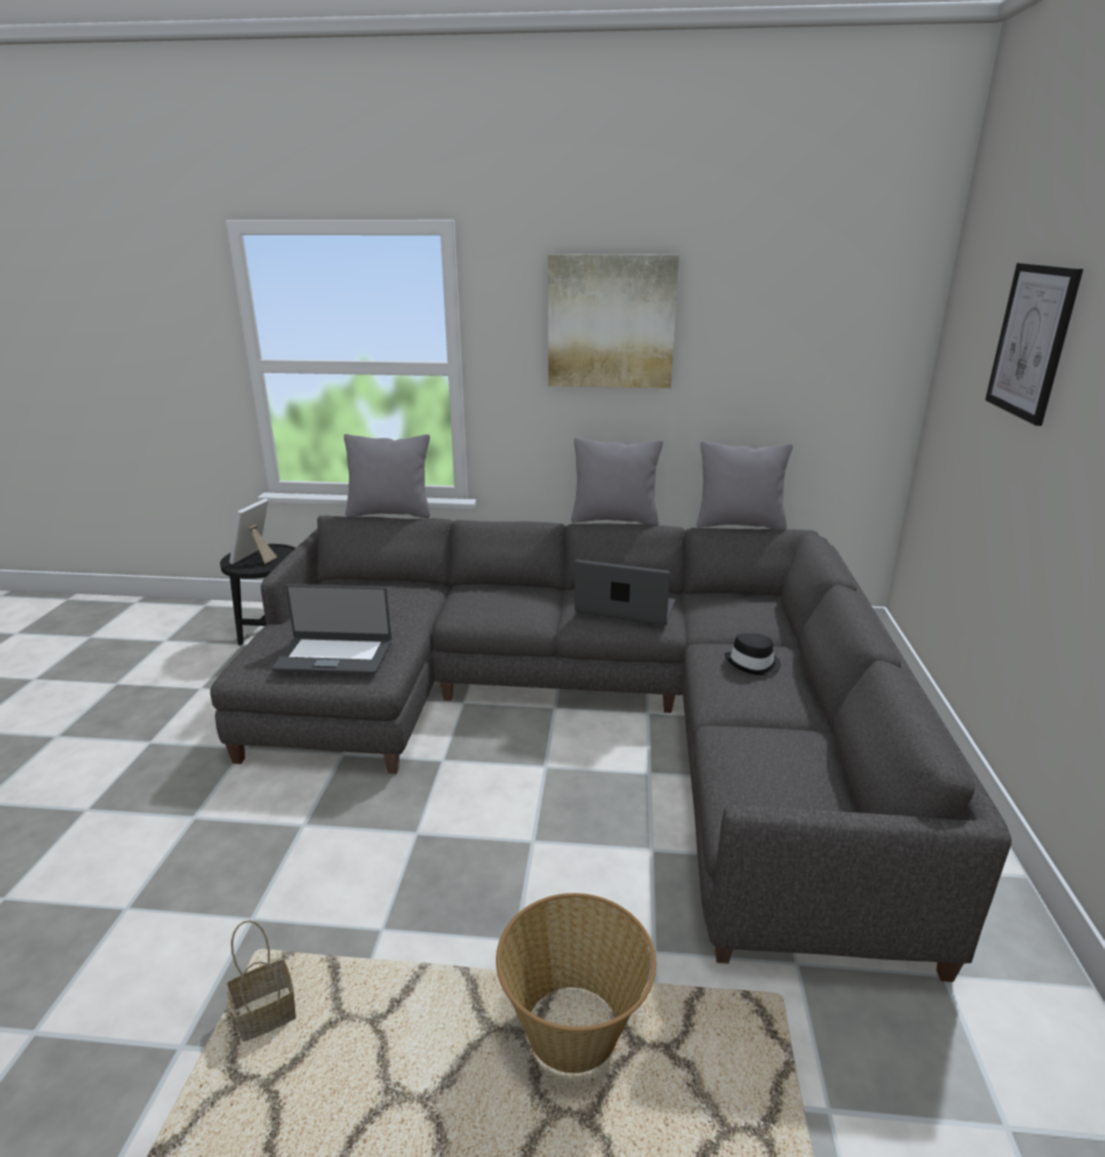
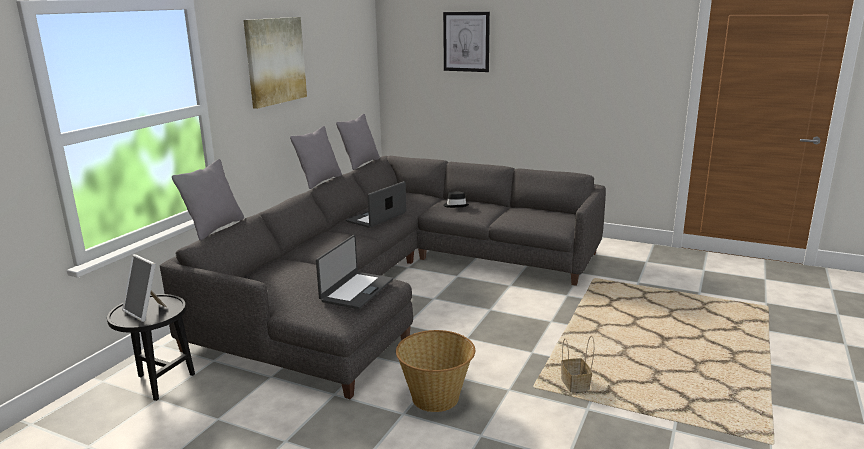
camera: 70 degrees left, 5 degrees down
(574, 1030) = (600, 316): basket -> basket (436, 397)

